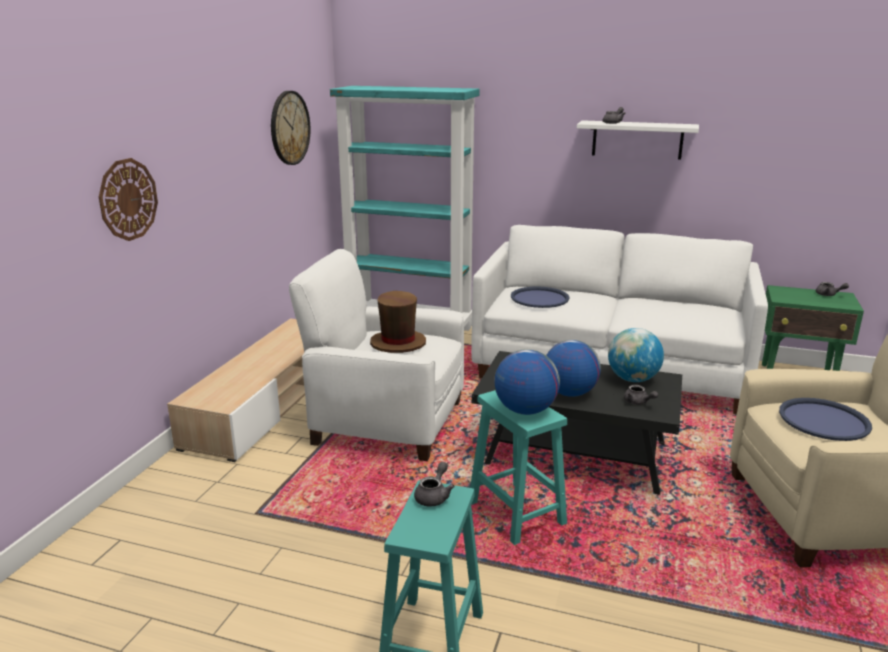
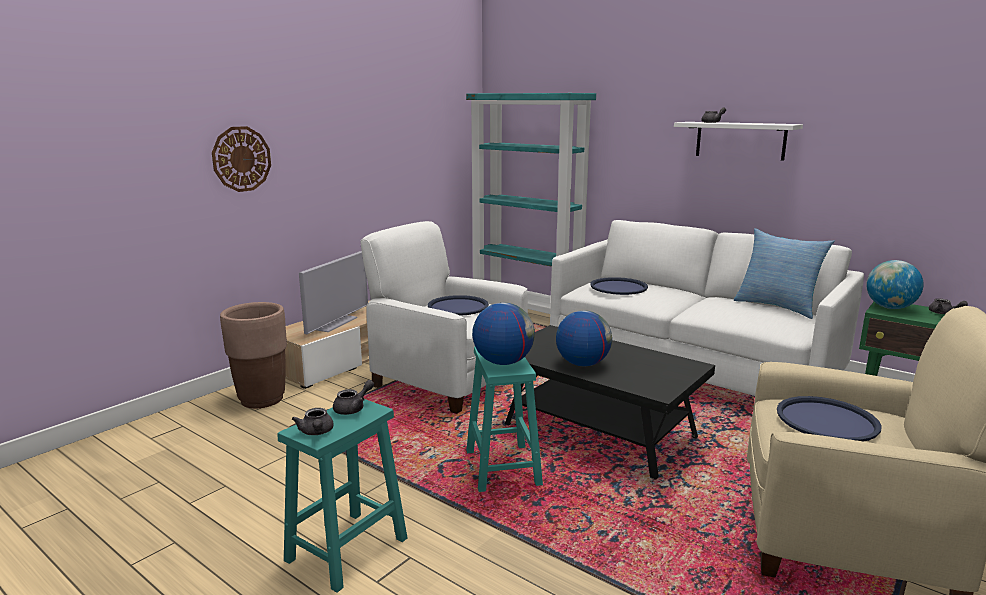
camera: 20 degrees right, 5 degrees down
(193, 485) = (262, 399): none -> brown planter
(245, 378) = (335, 323): none -> television
(289, 128) = (424, 124): wall clock -> none
(398, 343) = (458, 306): brown hat -> blue tray
(633, 379) = (657, 362): globe -> globe (890, 308)
(638, 402) = (643, 380): grey teapot -> grey teapot (316, 432)
(693, 303) = (777, 306): none -> pillow

